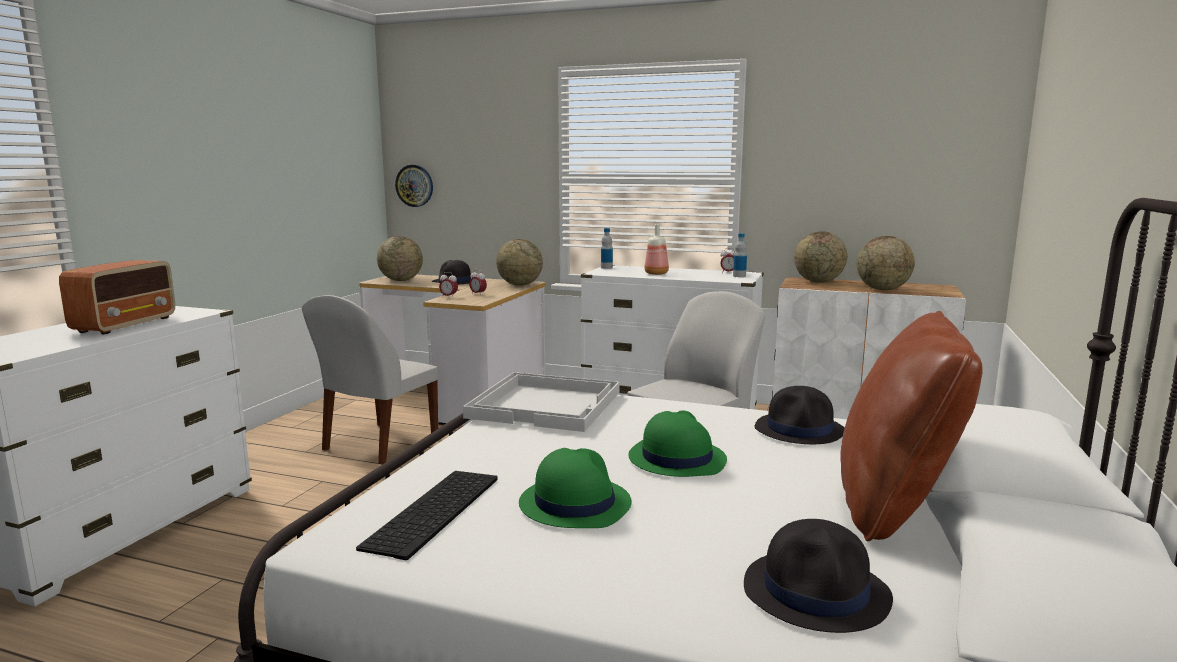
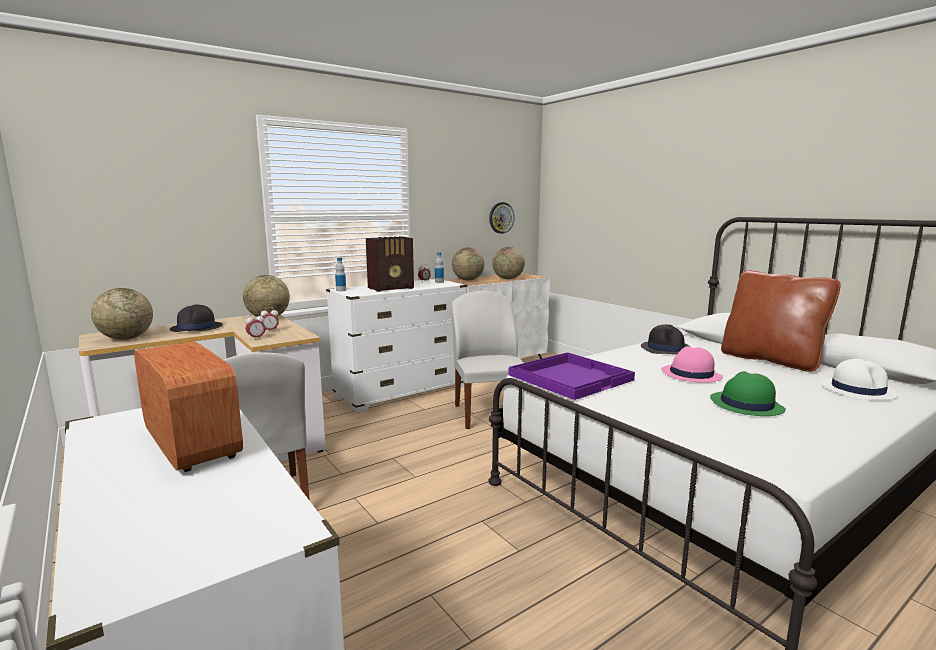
camera: 55 degrees left, 0 degrees up
(414, 185) = (76, 230): wall clock -> wall clock (501, 218)
(436, 512) = (747, 436): keyboard -> none
(547, 404) = (570, 377): white tray -> purple tray
(657, 273) = (392, 288): bottle -> radio
(676, 459) = (690, 374): green hat -> pink hat
(817, 592) = (857, 390): black hat -> white hat

